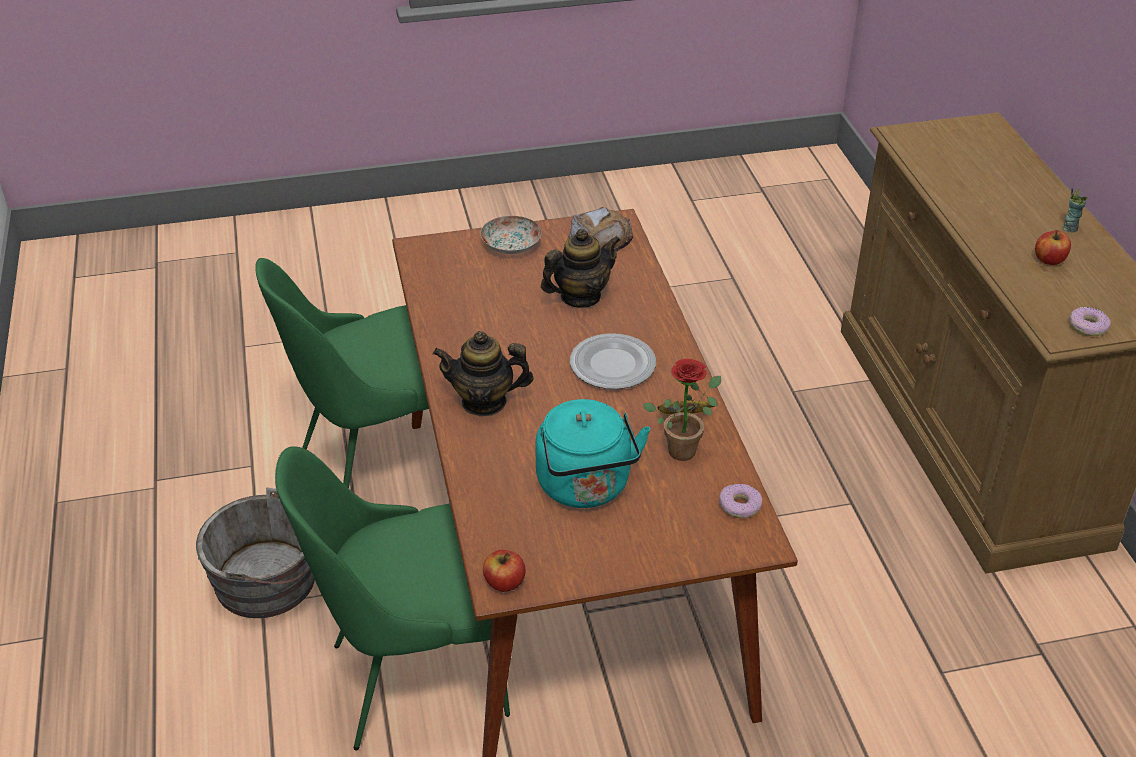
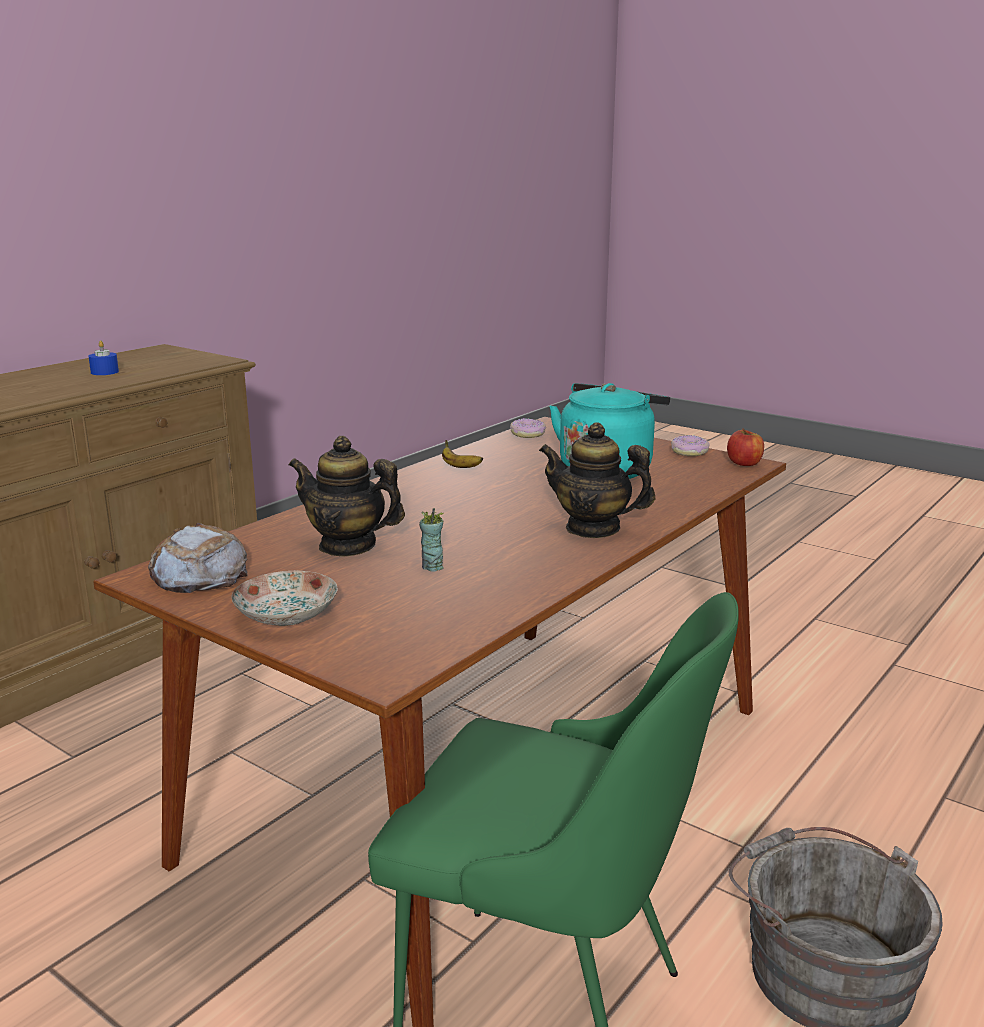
camera: 130 degrees left, 20 degrees down
(418, 681) = (742, 785): green chair -> none
(484, 402) = (593, 528): teapot -> teapot turned 150 degrees clockwise
(611, 365) = (441, 503): plate -> none
(684, 447) = (499, 458): potted plant -> none
(1049, 260) = (104, 372): apple -> blue candle
(1069, 228) = (38, 374): cup -> cup (432, 567)
(1087, 327) = (198, 357): donut -> donut (689, 452)

